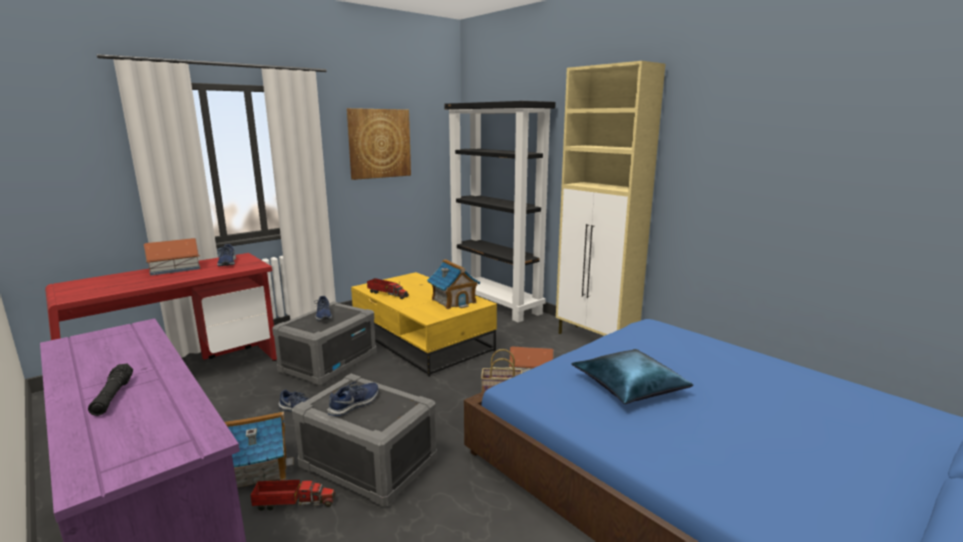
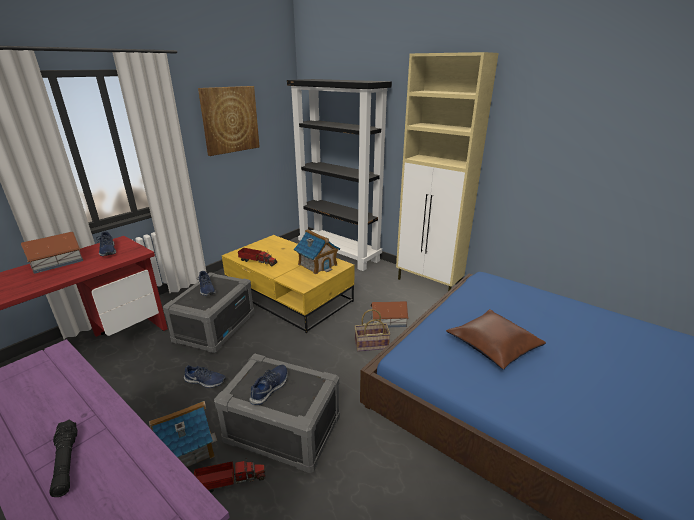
camera: 10 degrees left, 10 degrees up
(629, 386) = (493, 345): blue pillow -> brown pillow

